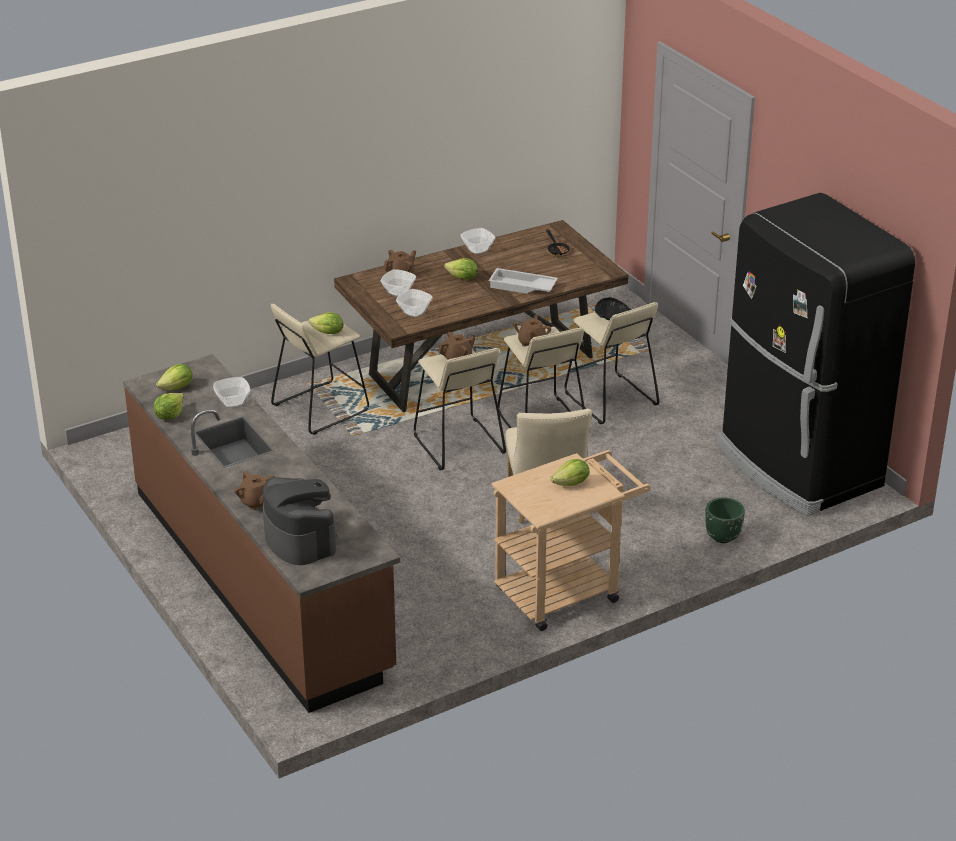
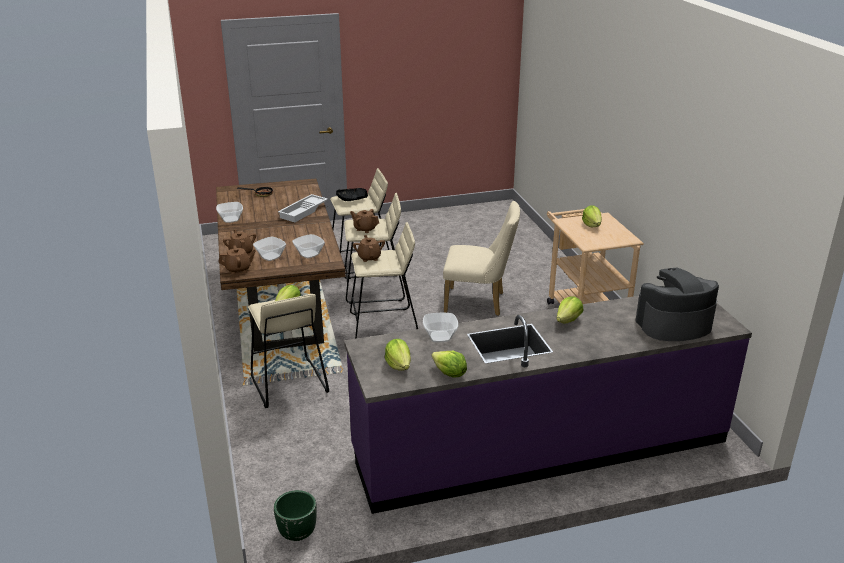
camera: 75 degrees left, 5 degrees down
(256, 502) = (614, 340): brown teapot -> brown teapot (238, 269)
(261, 579) = (540, 446): brown counter -> purple counter
(462, 278) = (271, 230): lettuce -> lettuce (568, 320)
(722, 537) = (538, 252): green planter -> green planter (298, 533)
(797, 467) = (472, 219): black fridge -> none

